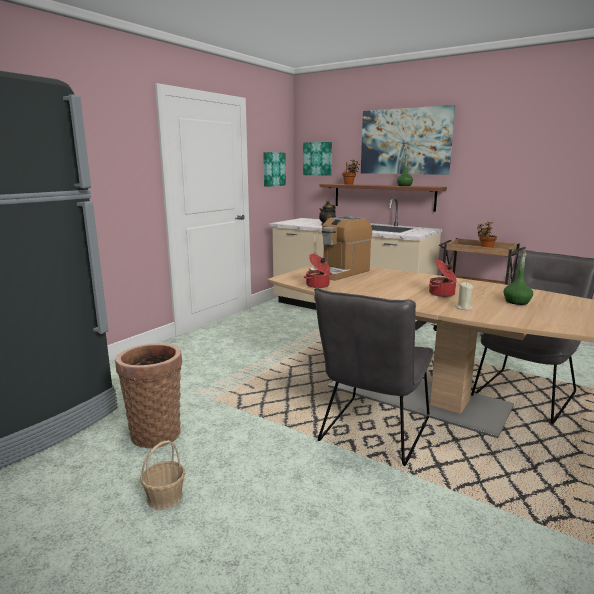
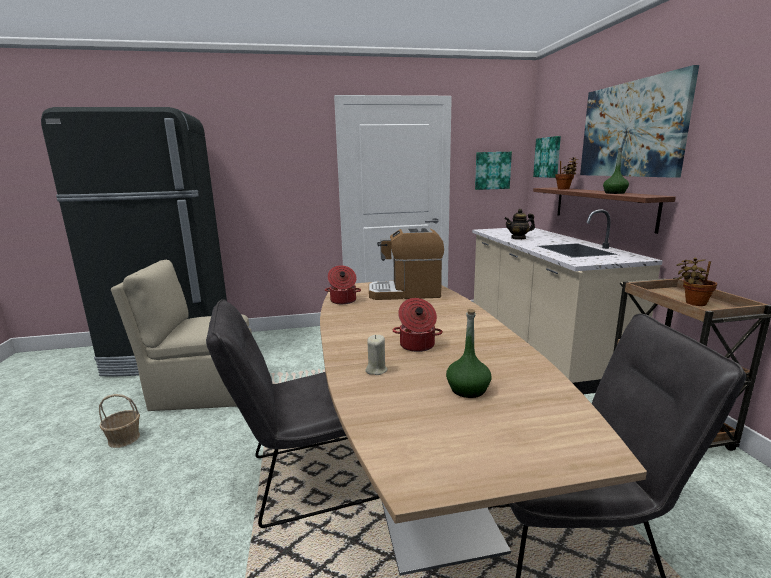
camera: 45 degrees right, 0 degrees up
(156, 432) = (203, 391): basket -> beige chair

